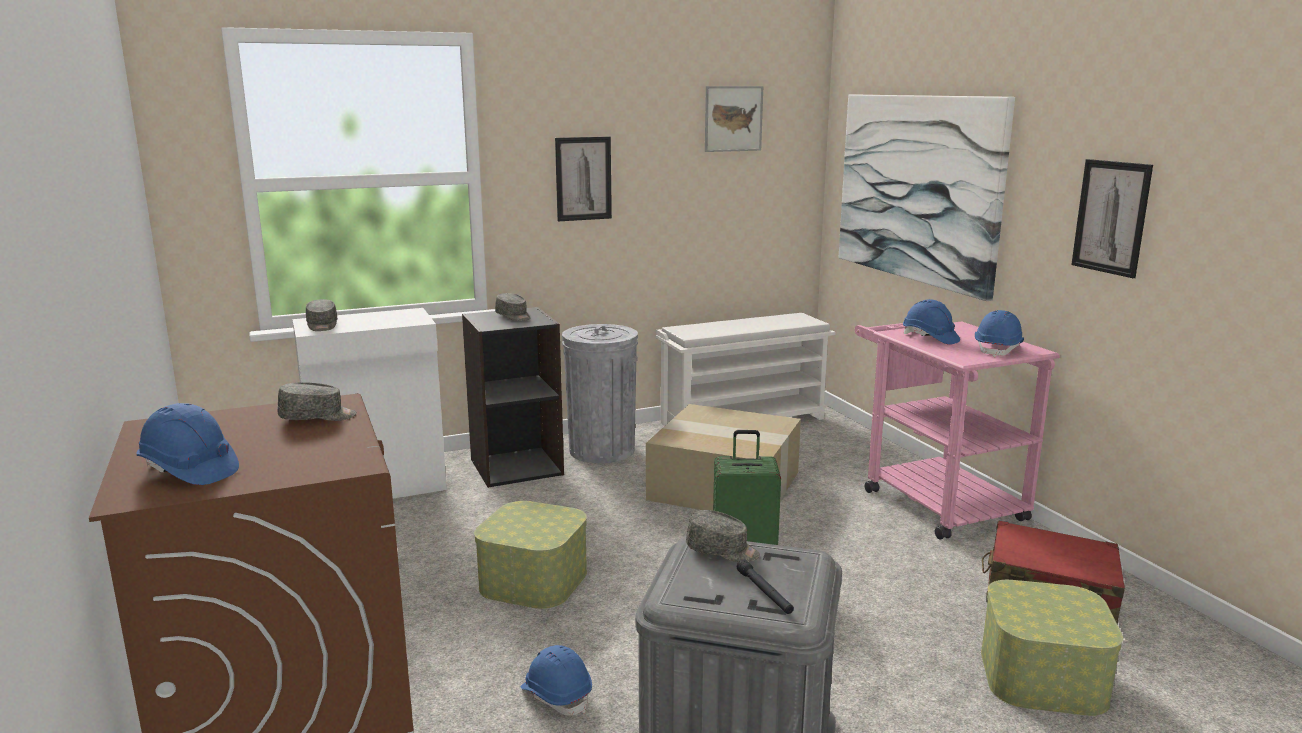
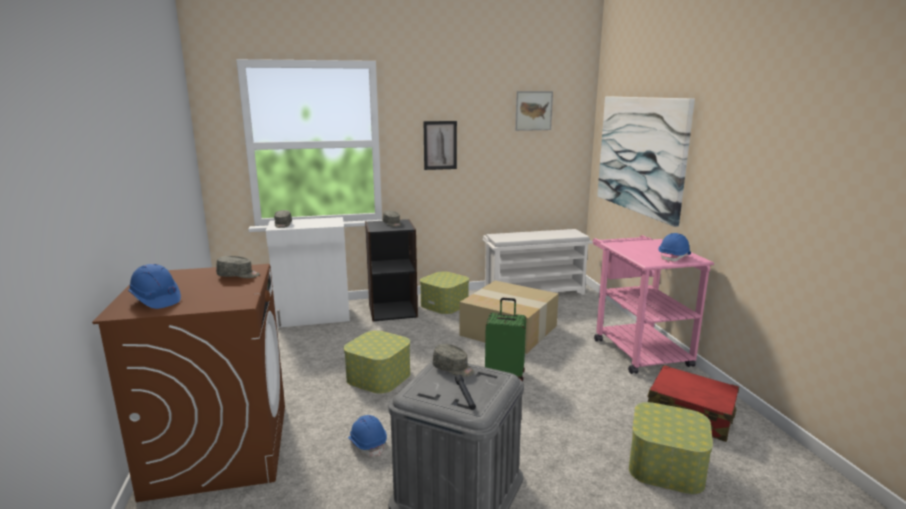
camera: 10 degrees right, 0 degrees up
(602, 450) = (444, 304): grey trash can -> storage box
(930, 338) = (633, 248): blue hard hat -> none
(1111, 217) = (746, 176): picture -> none

